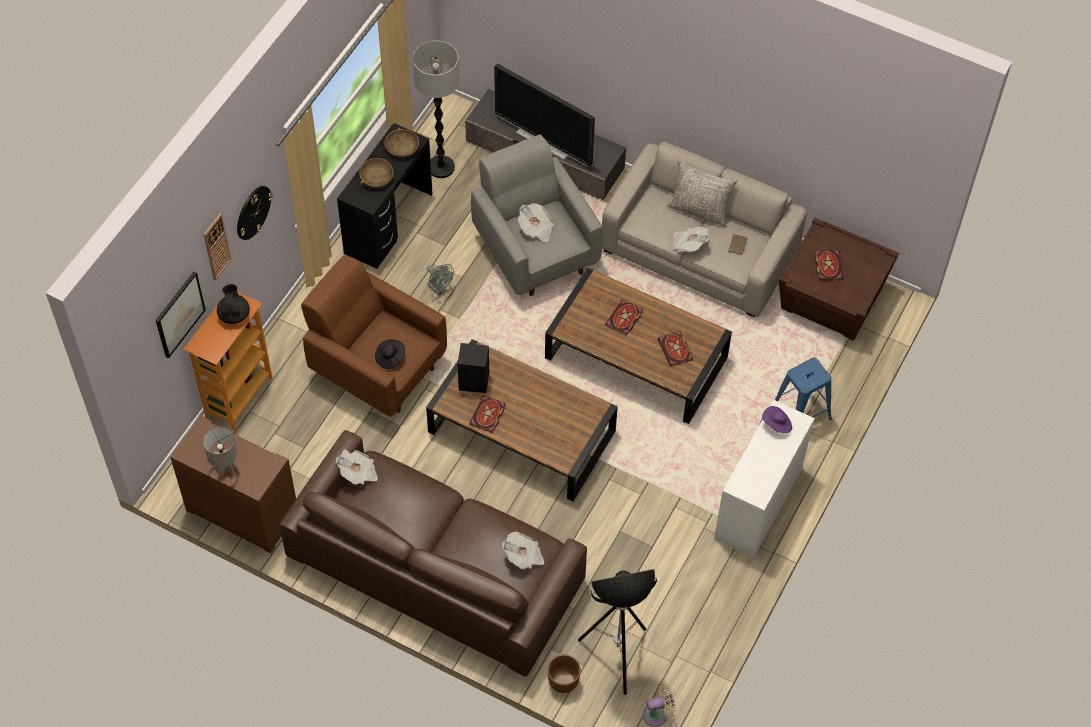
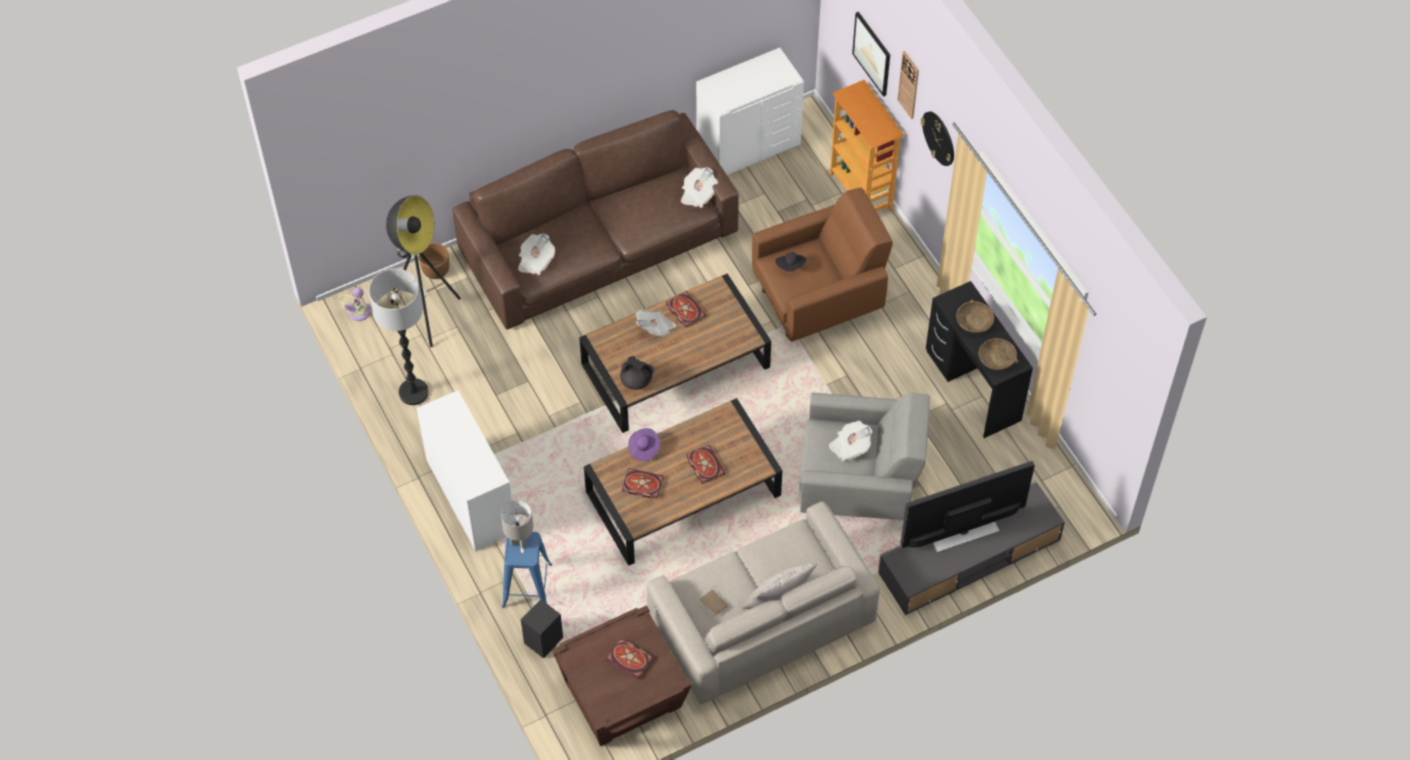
camera: 125 degrees right, 0 degrees up
(225, 469) = (741, 74): grey table lamp -> grey table lamp (519, 541)
(234, 314) = (874, 125): black teapot -> black teapot (637, 381)
(241, 512) = (748, 144): brown dresser -> white dresser
(439, 289) = (869, 386): grey fan -> none
(441, 167) = (1012, 462): floor lamp -> floor lamp (413, 392)
(475, 381) = (726, 319): black speaker -> black speaker (543, 641)
(689, 244) = (744, 563): newspaper -> newspaper (655, 328)
(777, 424) = (484, 468): purple hat -> purple hat (644, 448)

